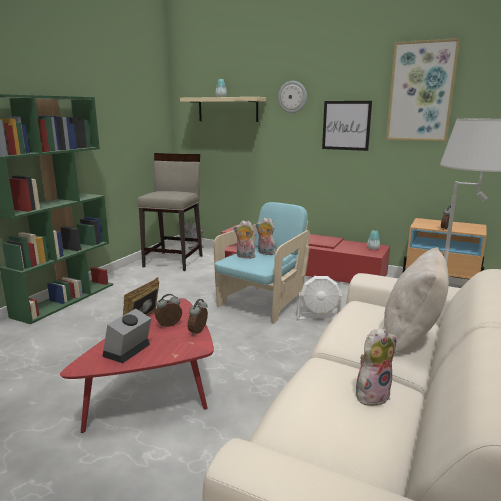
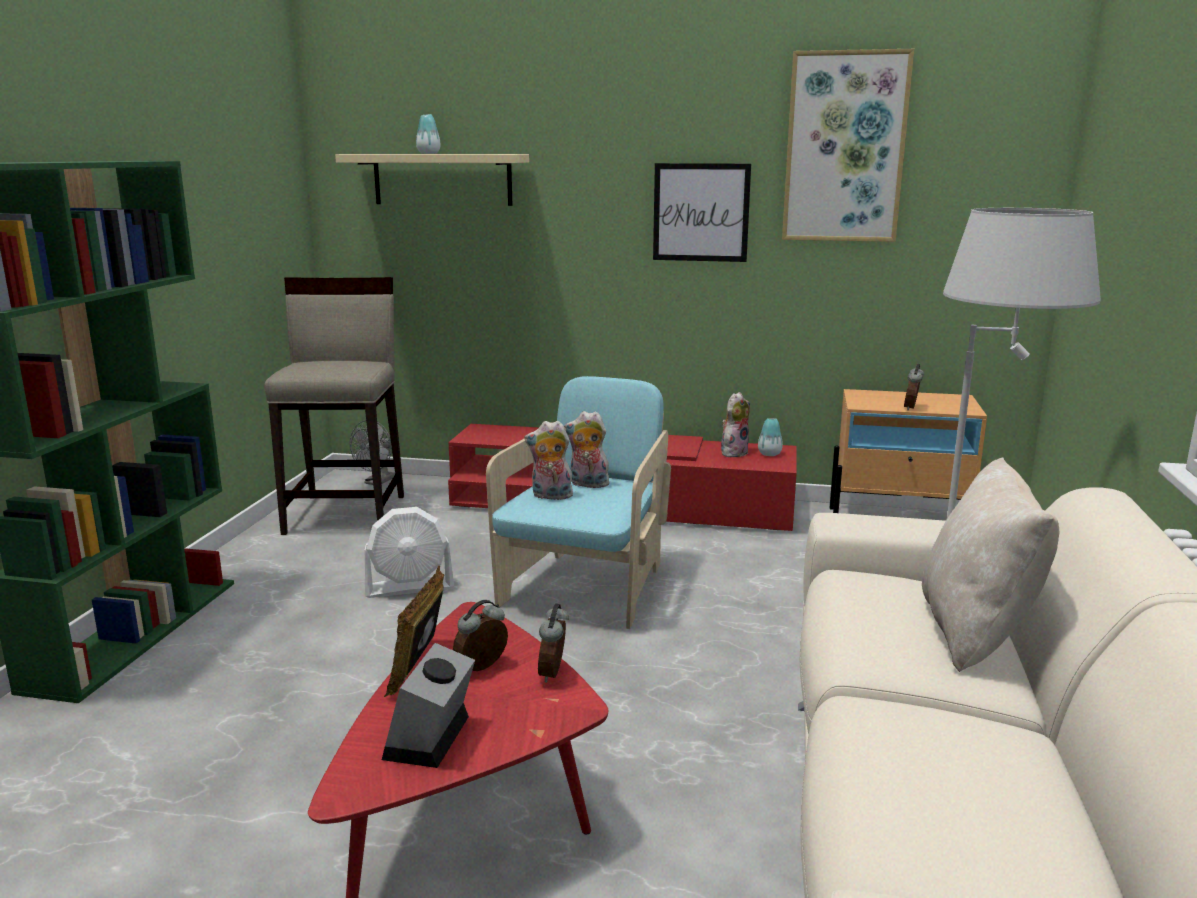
camera: 15 degrees left, 0 degrees up
(292, 97) = (586, 154): wall clock -> none
(318, 317) = (710, 604): white fan -> white fan (410, 587)
(372, 394) = (986, 754): plush toy -> plush toy (733, 452)

